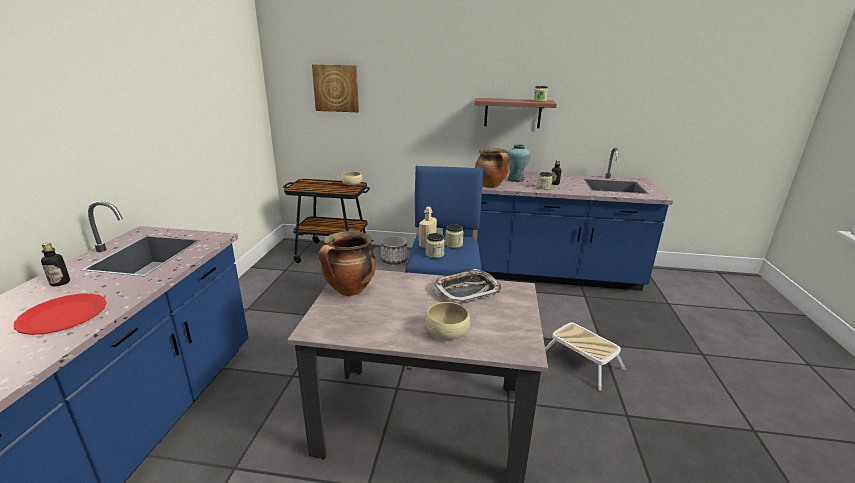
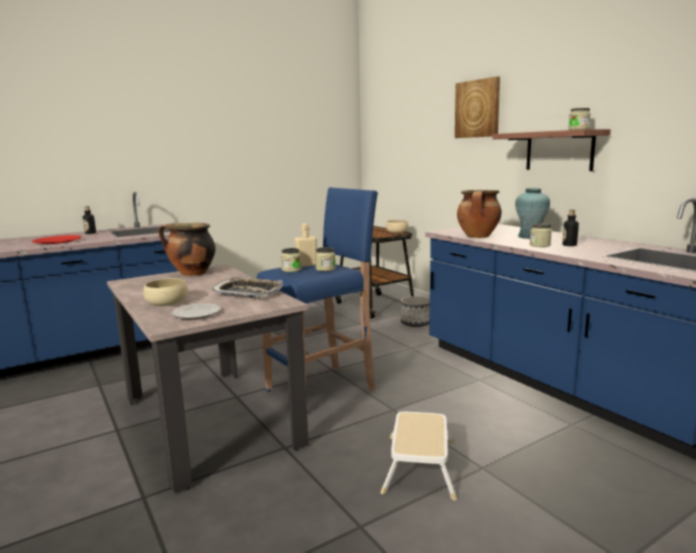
camera: 50 degrees right, 10 degrees down
(336, 88) = (403, 134): picture -> picture (478, 109)
(506, 329) = (197, 314): none -> plate

